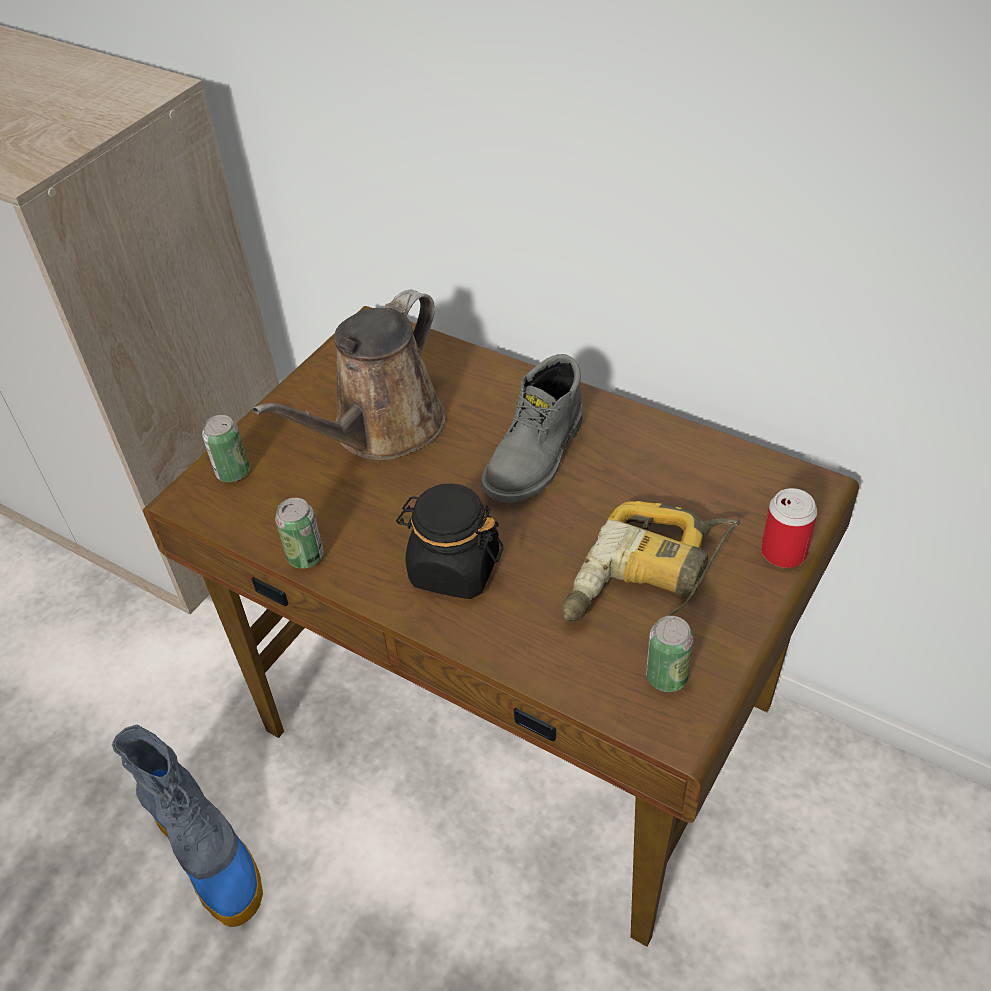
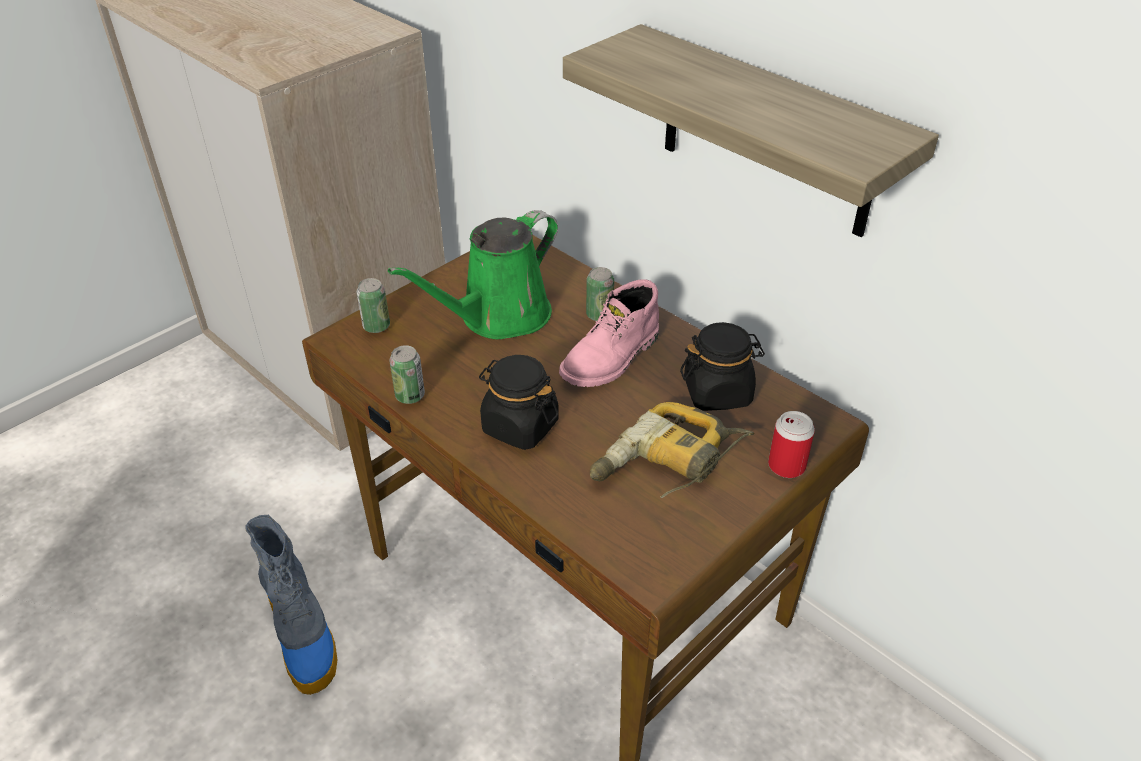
camera: 10 degrees right, 5 degrees down
(381, 430) = (498, 317): brown watering can -> green watering can
(537, 458) = (612, 359): grey boot -> pink boot
(667, 677) = (659, 538): can -> can (599, 315)
(675, 475) = (718, 392): none -> black jar
(697, 155) = (767, 133): none -> shelf

